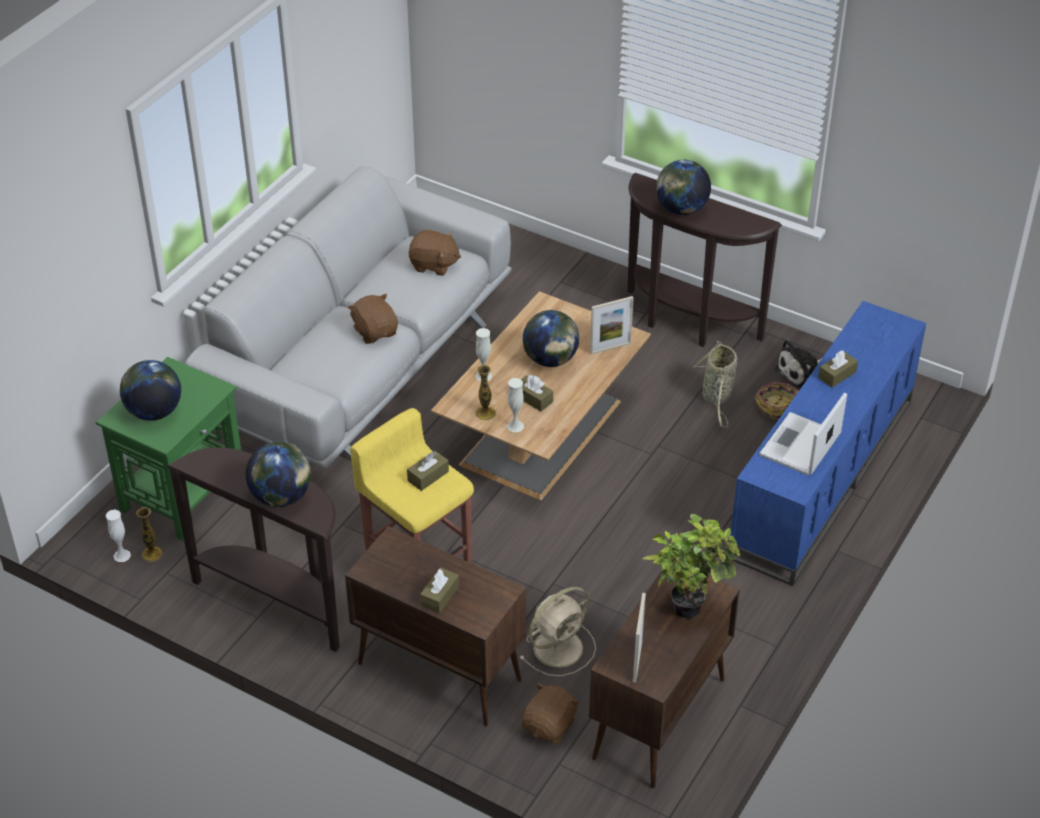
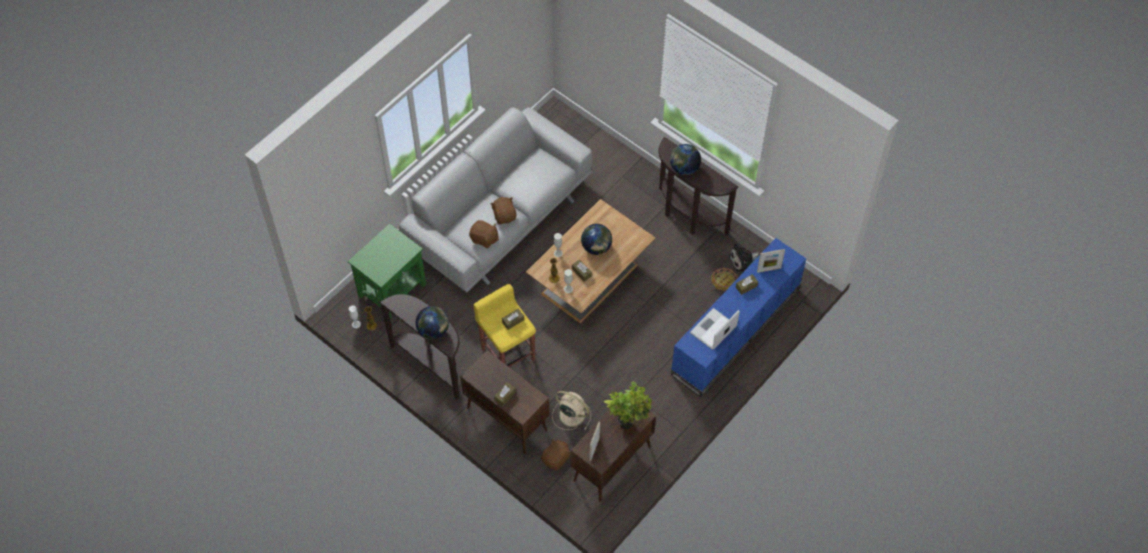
camera: 10 degrees right, 15 degrees up
(154, 412) = (378, 259): globe -> none
(434, 265) = (545, 173): brown plush toy -> brown plush toy (484, 239)
(560, 647) = (571, 414): beige fan -> beige fan turned 120 degrees counterclockwise
(610, 348) = (630, 244): picture frame -> picture frame (769, 270)
(717, 398) = (691, 270): basket -> none

